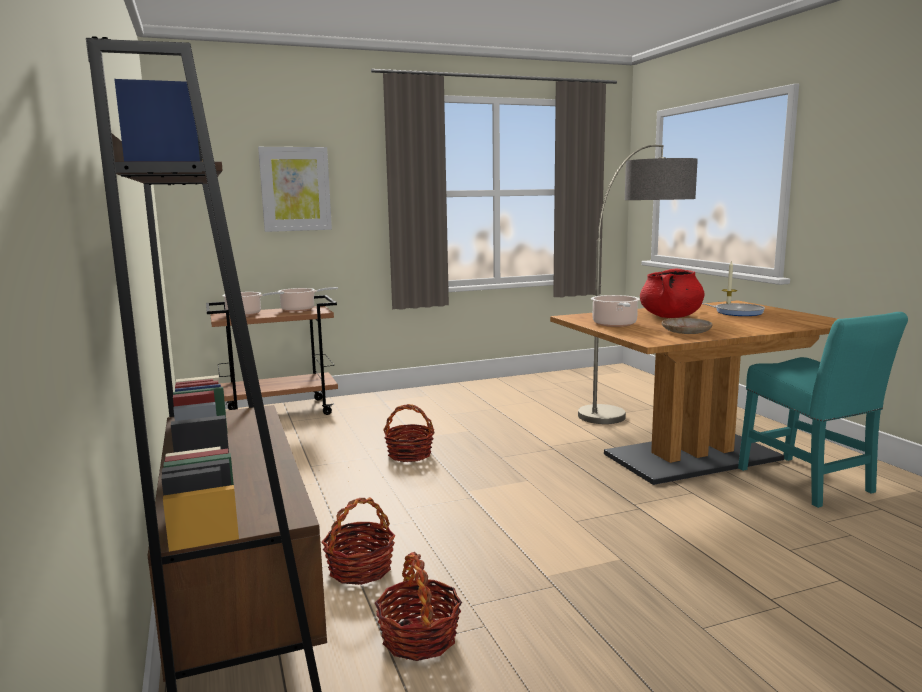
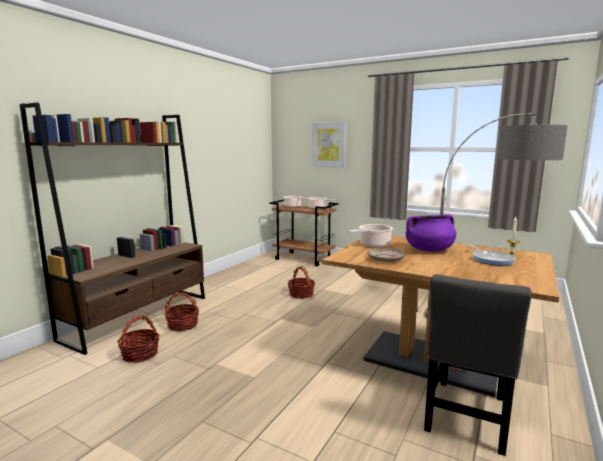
camera: 50 degrees right, 0 degrees up
(670, 317) = (429, 250): red cooking pot -> purple cooking pot
(808, 483) = (466, 417): turquoise chair -> grey chair

